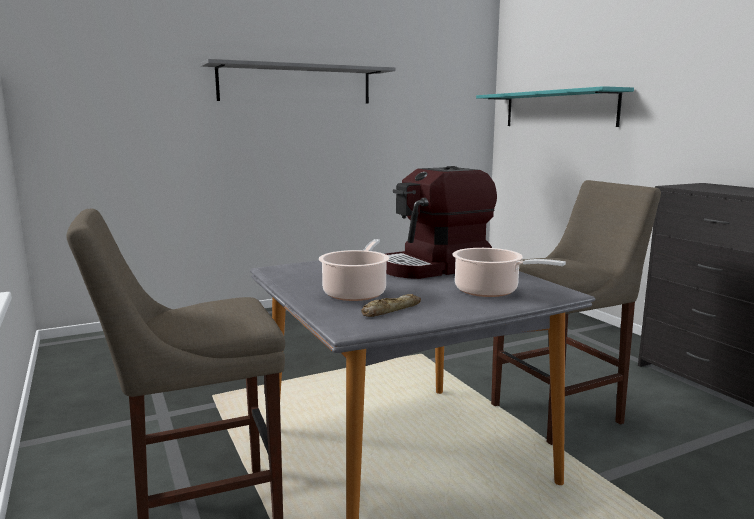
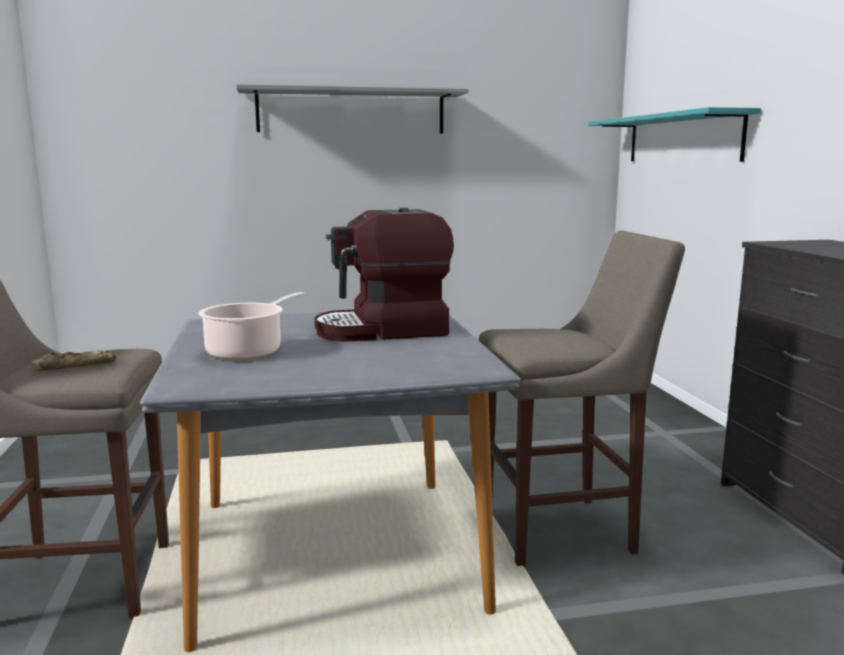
camera: 15 degrees right, 0 degrees up
(390, 310) = (251, 373): bread -> bread (75, 366)
(490, 291) = (399, 361): cooking pot -> none

